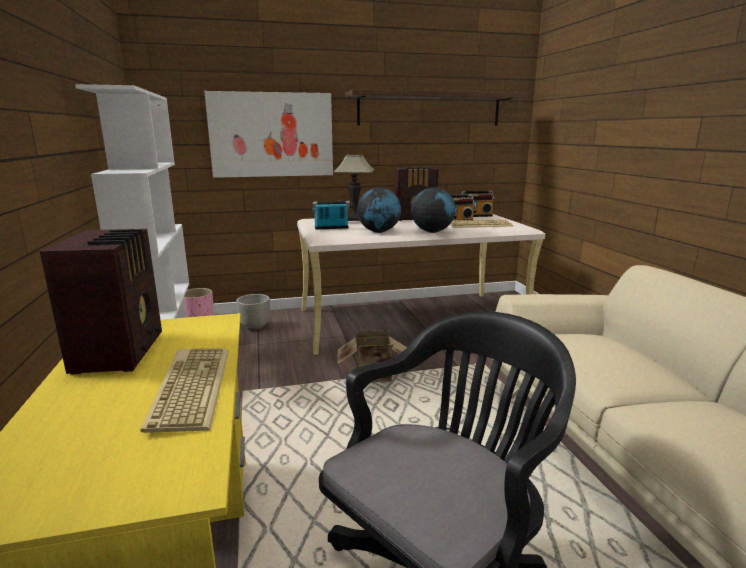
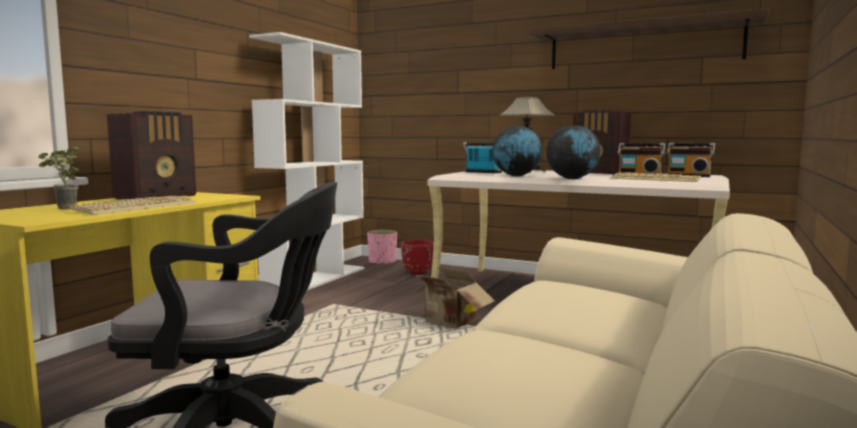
camera: 40 degrees right, 10 degrees down
(94, 432) = (62, 209): none -> potted plant
(255, 327) = (418, 272): grey planter -> red planter
(272, 135) = (465, 83): picture -> none

